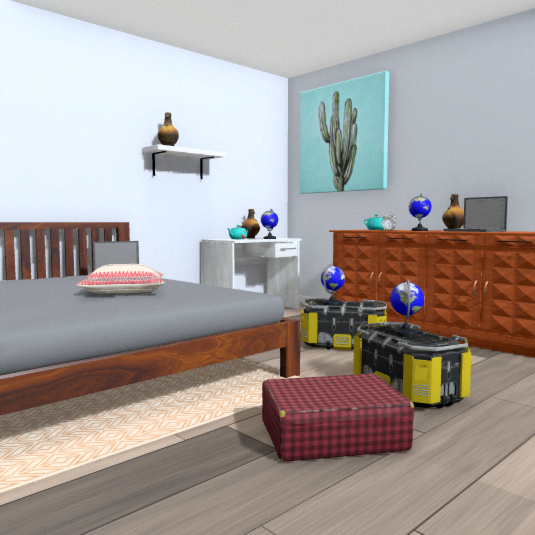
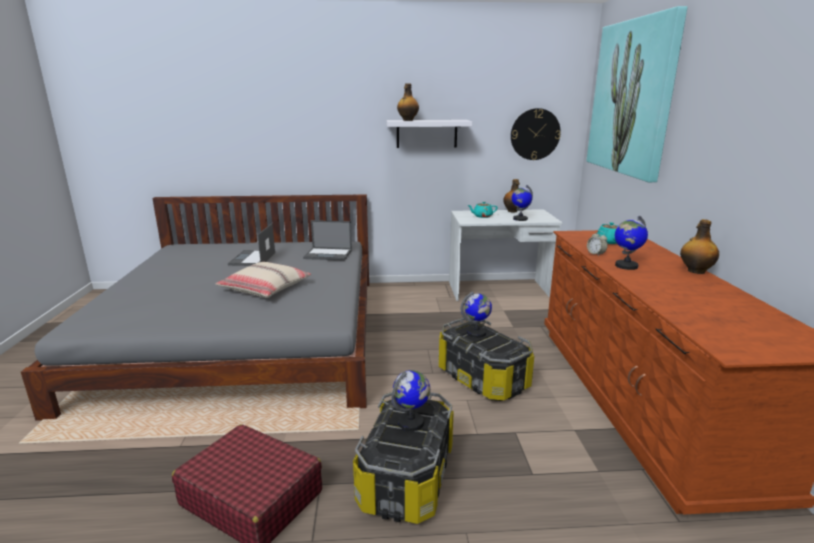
camera: 40 degrees right, 15 degrees up
(256, 172) = (535, 134): none -> wall clock
(475, 231) = (682, 292): laptop -> laptop (252, 259)

